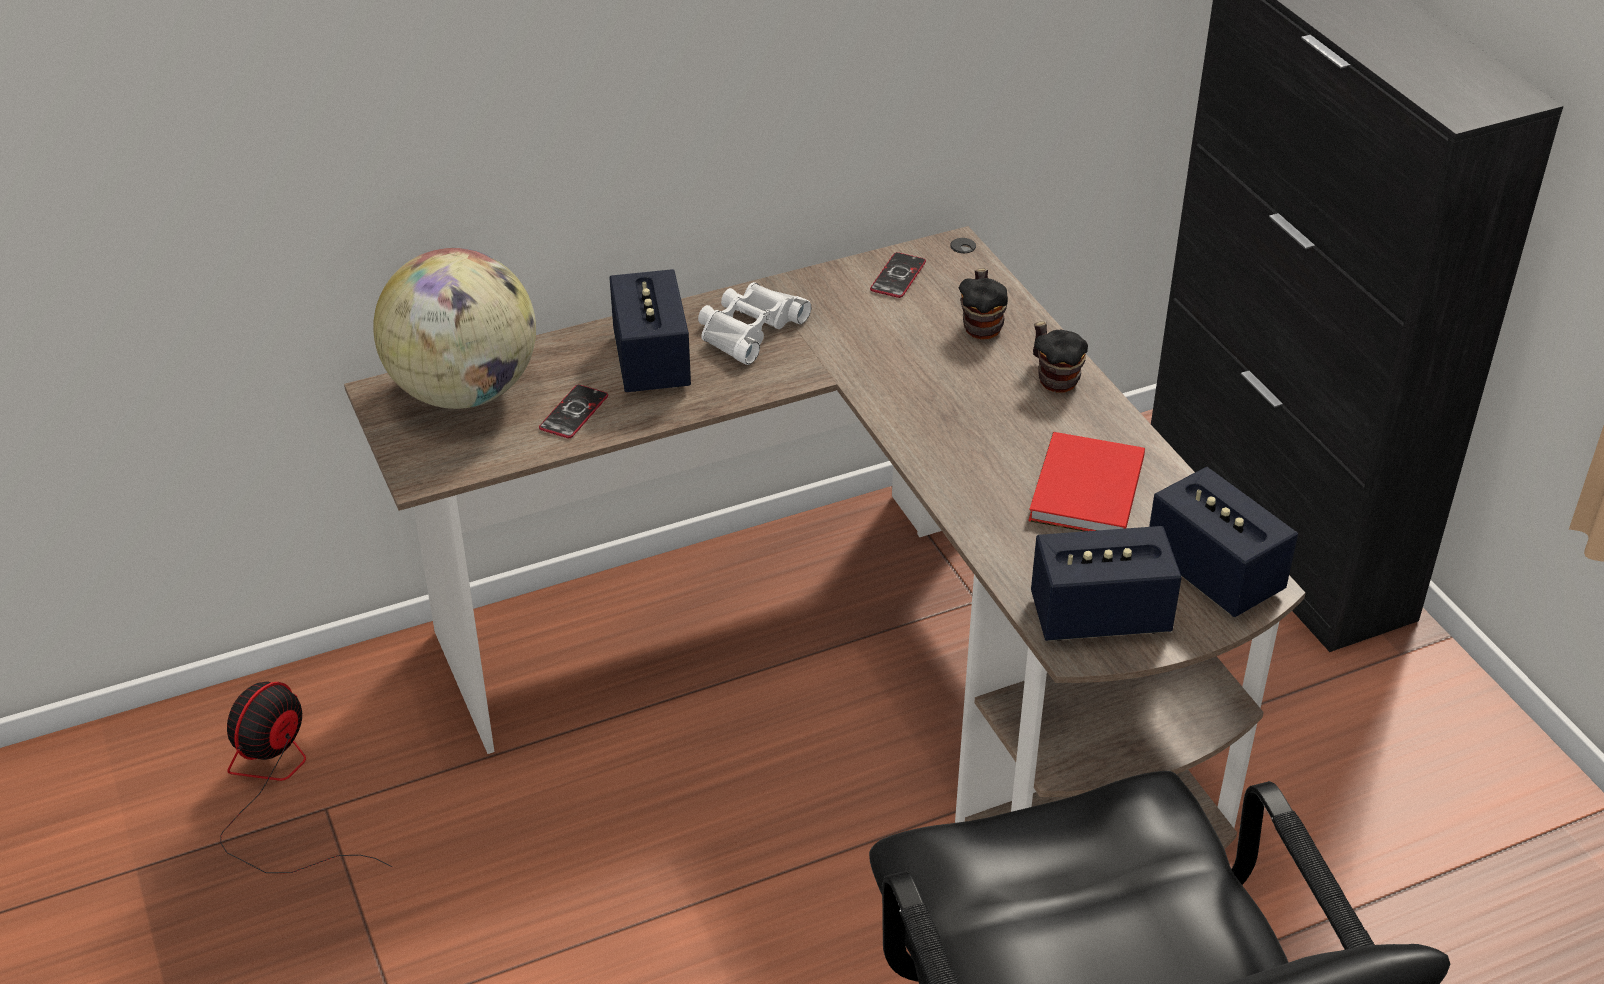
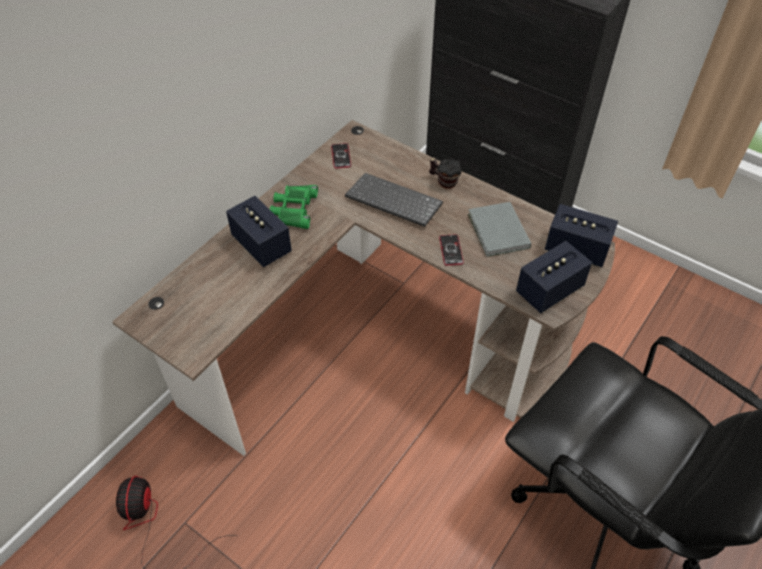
camera: 30 degrees left, 10 degrees up
(464, 391) = (181, 299): globe -> none
(574, 413) = (244, 288): phone -> phone (451, 250)
(748, 329) = (294, 209): white binoculars -> green binoculars
(928, 376) = (391, 202): none -> keyboard
(981, 325) = (395, 167): mug -> none
(1084, 492) = (498, 232): red book -> grey book

